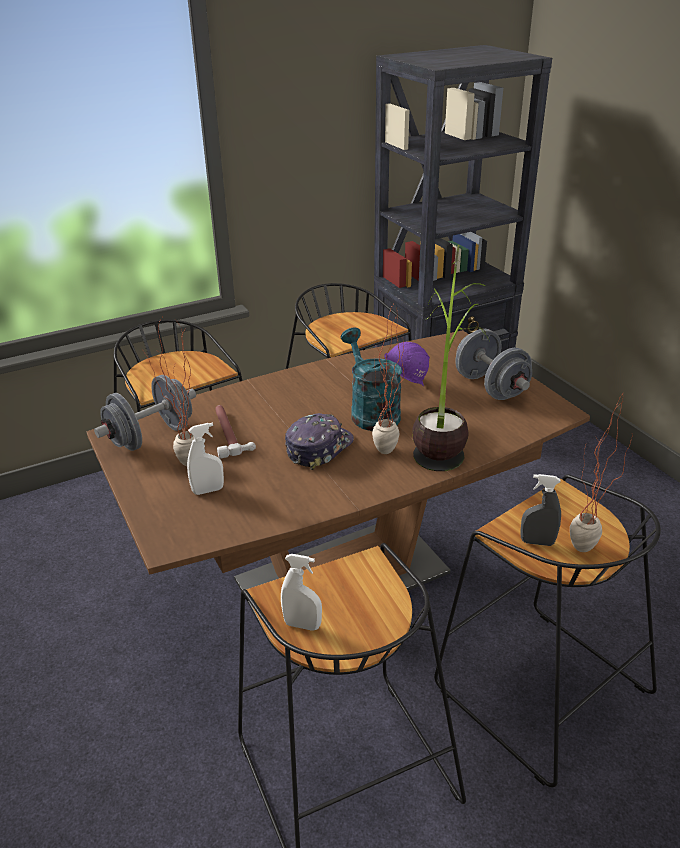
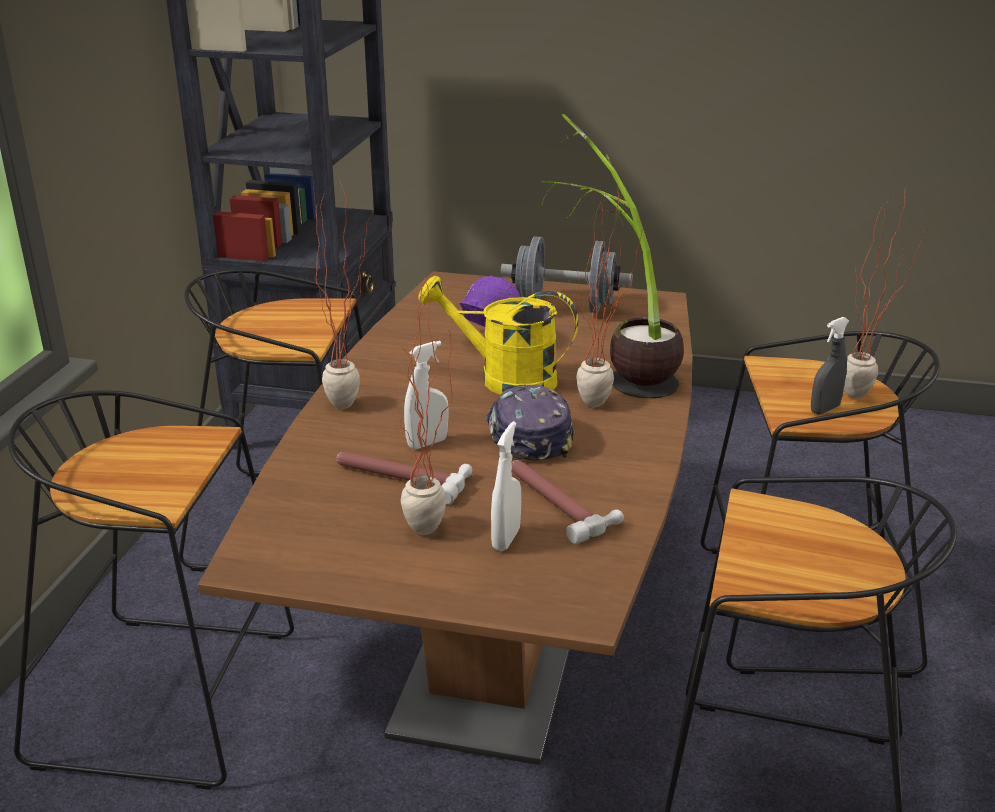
camera: 50 degrees left, 5 degrees down
(151, 436) = (310, 535): grey dumbbell -> none
(262, 489) = (556, 502): none -> hammer
(280, 386) = (354, 406): none -> potted plant
(302, 625) = (812, 589): white spray bottle -> white spray bottle (427, 443)
(371, 411) = (504, 379): turquoise watering can -> yellow watering can

